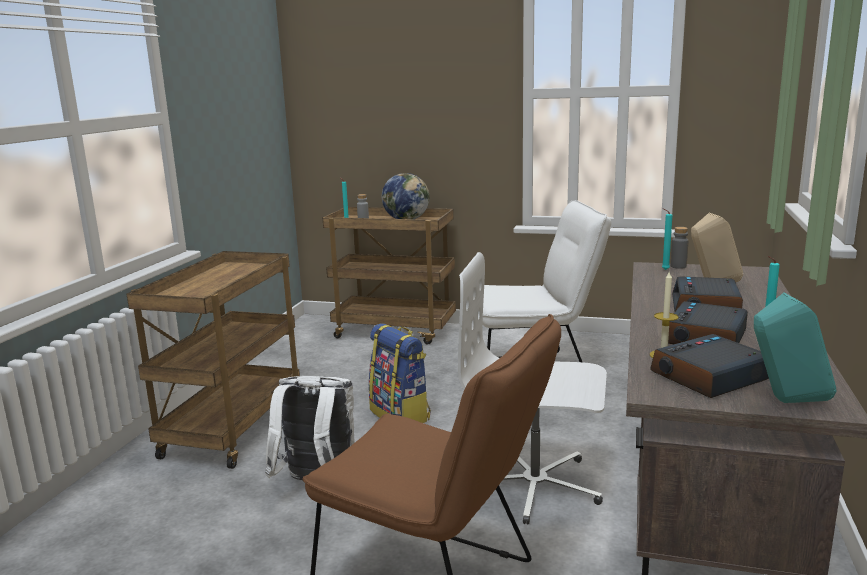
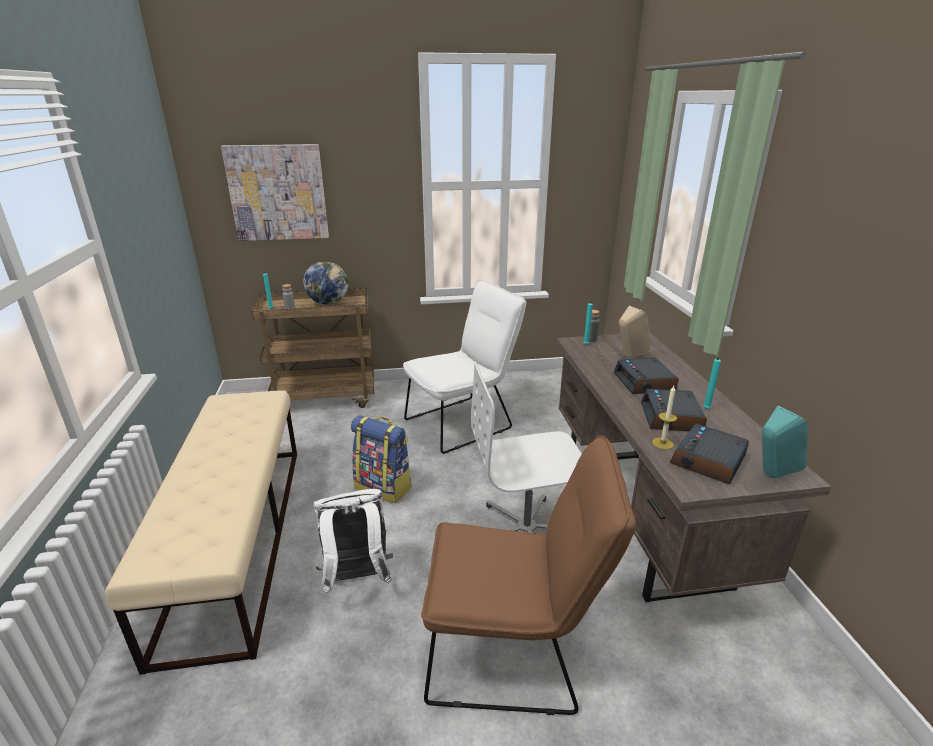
camera: 25 degrees left, 10 degrees up
(233, 427) = (237, 538): brown cart -> beige bench
(371, 101) = (278, 193): none -> picture

